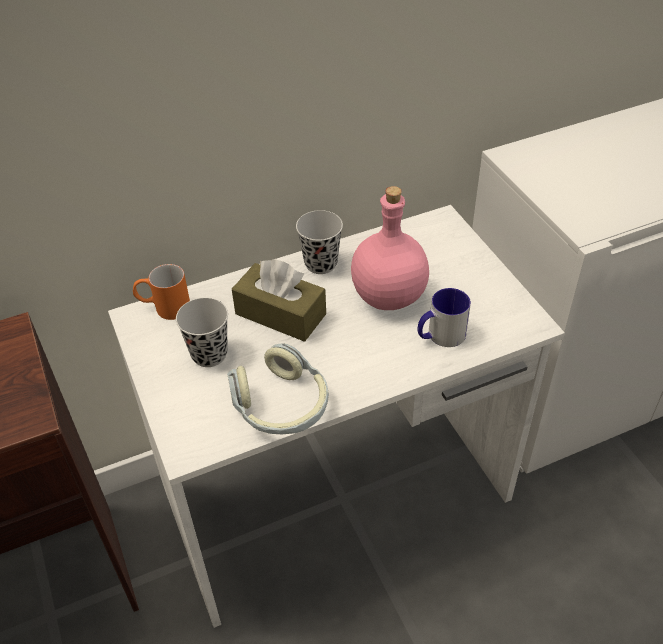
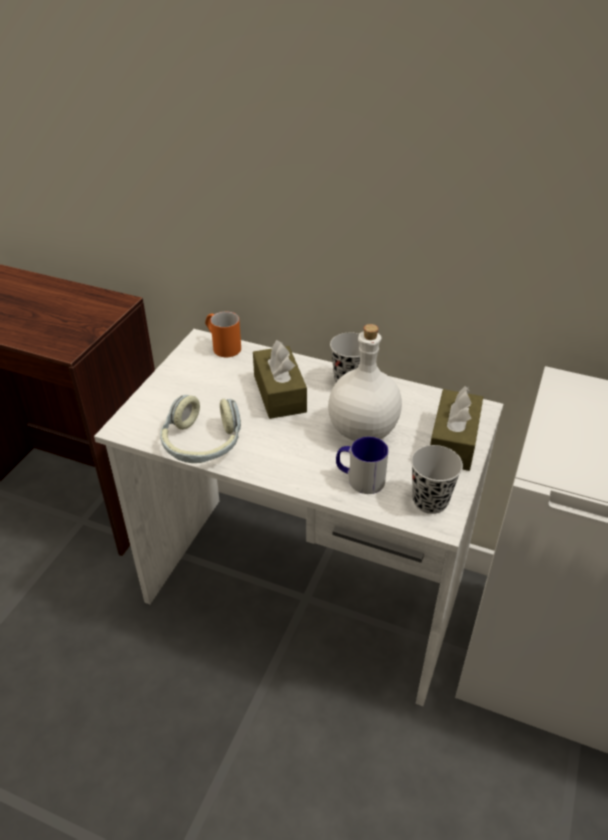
camera: 45 degrees right, 5 degrees down
(209, 354) = (208, 387): black cup -> black cup (430, 501)
(390, 296) = (364, 431): pink bottle -> white bottle
(459, 257) = (453, 441): none -> brown tissue box

